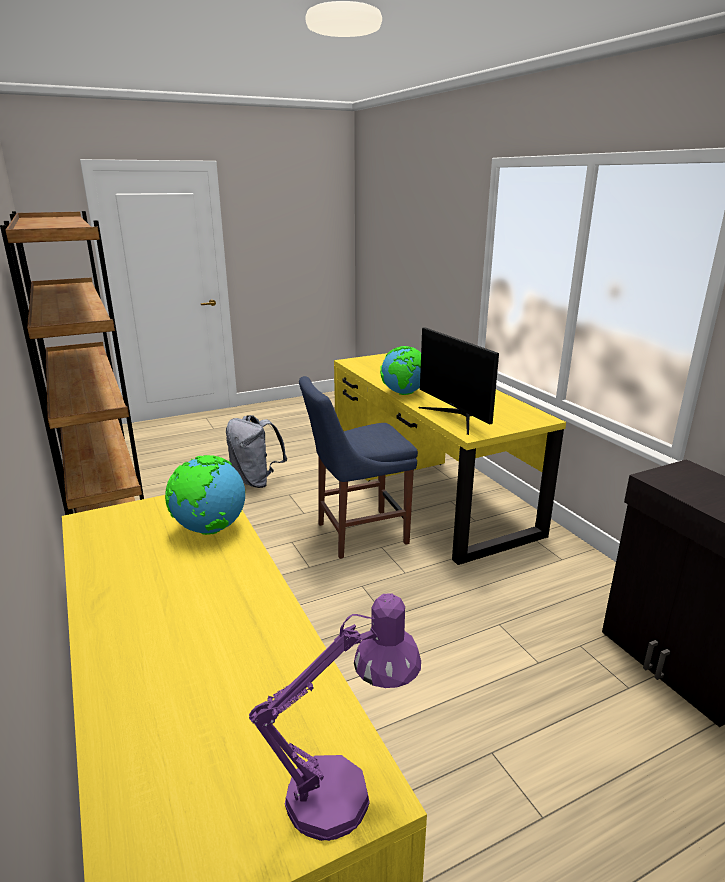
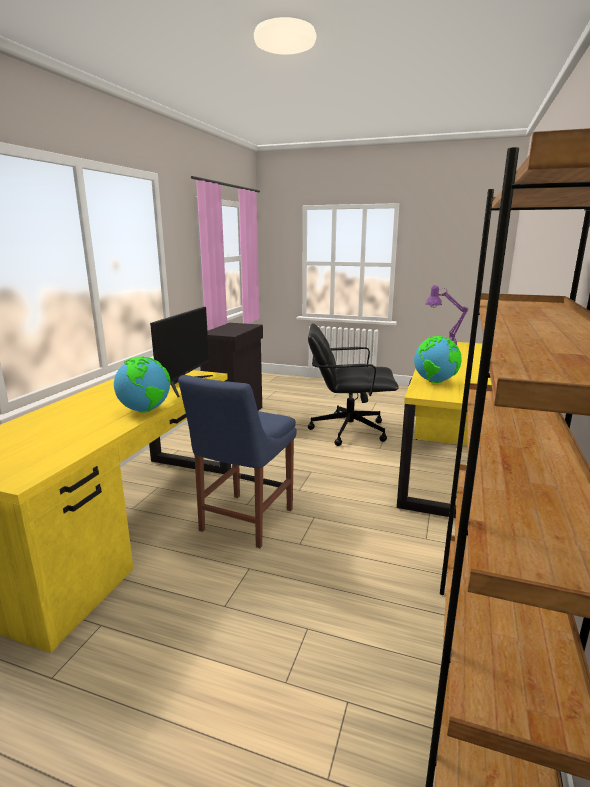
camera: 135 degrees left, 5 degrees down
(256, 481) = (224, 665): grey backpack -> none
(357, 534) = (244, 522): blue chair -> blue chair turned 90 degrees clockwise
(475, 760) = (348, 430): none -> black office chair

